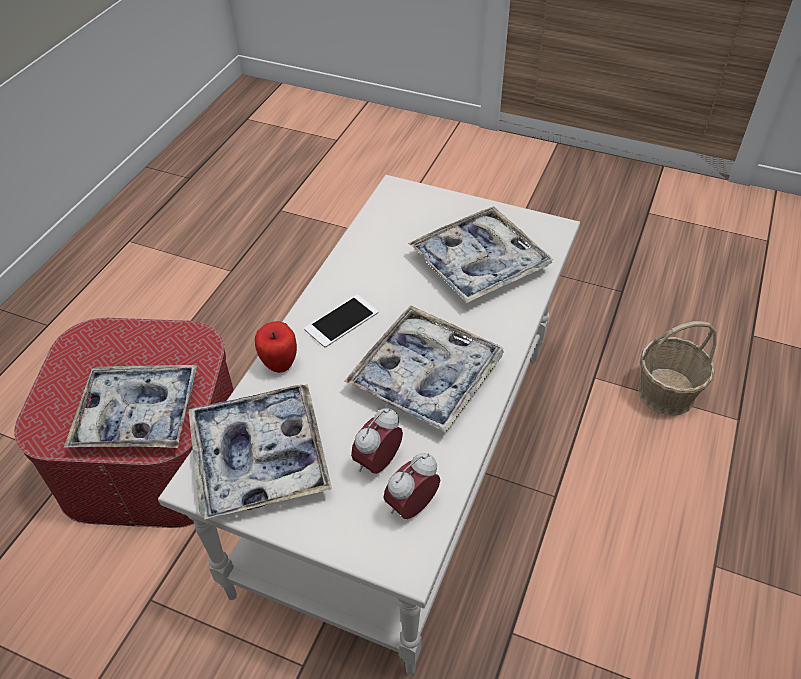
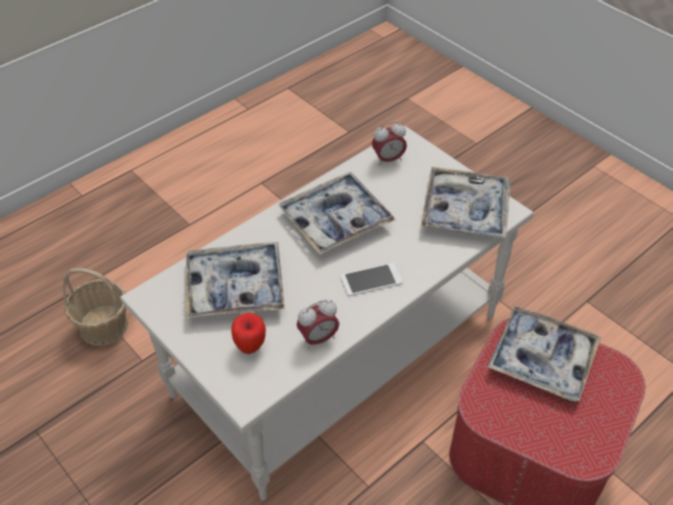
camera: 155 degrees left, 0 degrees up
(279, 364) = (431, 263): apple -> apple (250, 347)
(378, 462) = (395, 185): alarm clock -> alarm clock (318, 339)

